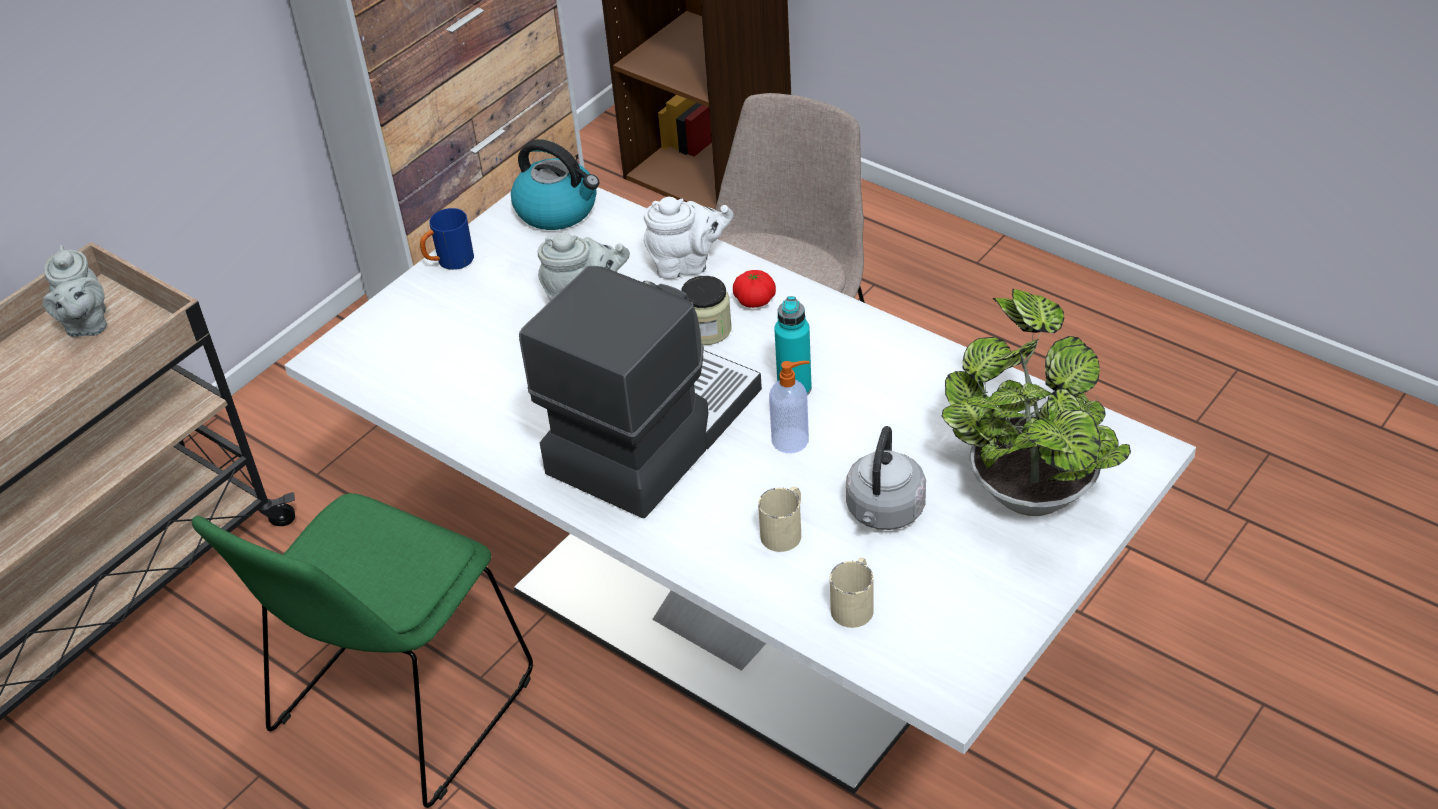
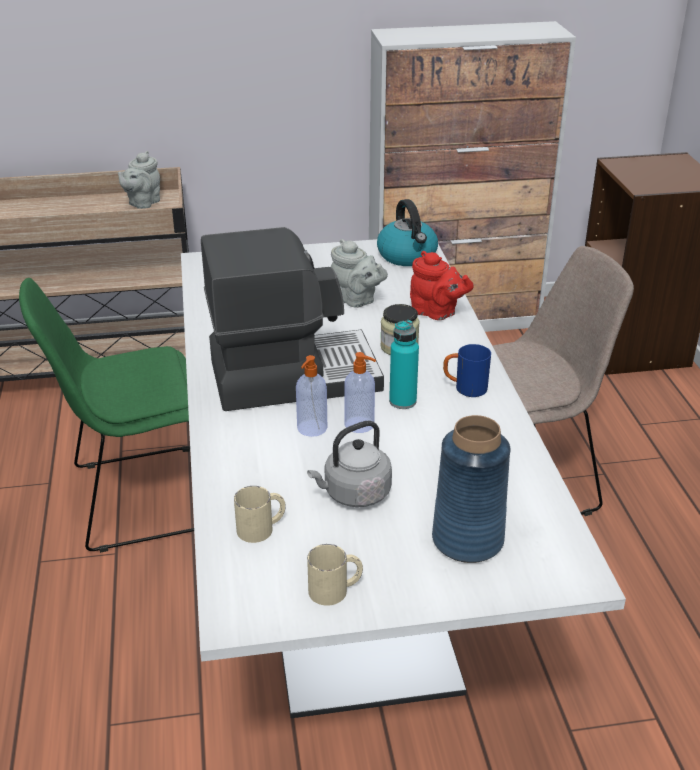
camera: 40 degrees right, 10 degrees down
(449, 262) = (318, 251): blue mug -> blue mug (464, 388)
(687, 265) = (436, 313): white teapot -> red teapot
(753, 476) = (311, 428): none -> soap dispenser
(755, 300) = (448, 348): tomato -> none
(785, 530) = (285, 465): beige mug -> beige mug (335, 589)
(1028, 485) = (467, 540): potted plant -> blue vase

